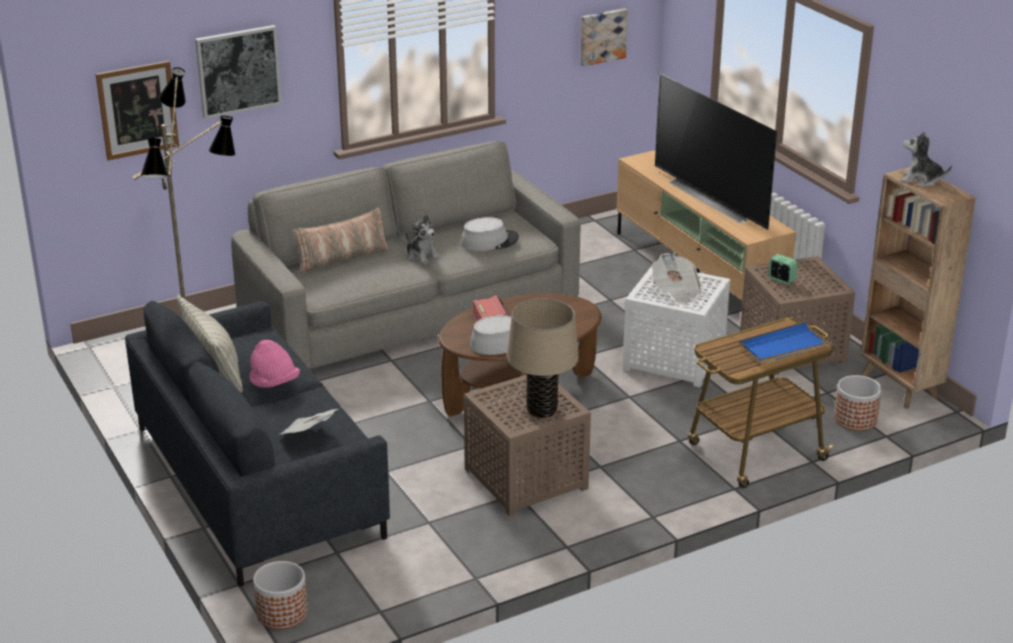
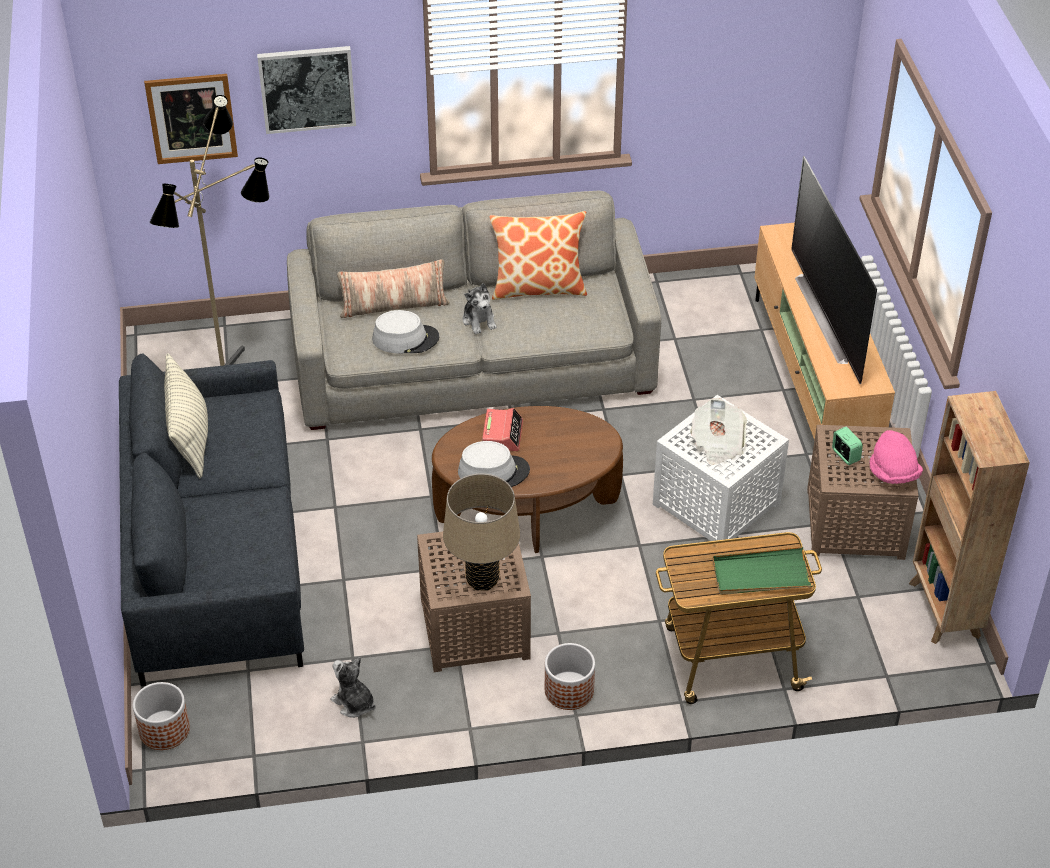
camera: 20 degrees right, 15 degrees up
(274, 383) = (237, 473): pink hat -> pink hat (893, 473)
(309, 435) = (236, 553): newspaper -> none
(459, 227) = (538, 287): none -> pillow
(489, 241) = (558, 317): grey hat -> grey hat (405, 338)
(602, 36) = (767, 81): picture -> none
(784, 346) = (761, 575): blue tray -> green tray
(855, 420) = (866, 643): planter -> planter (569, 691)
(921, 180) = (984, 418): plush toy -> plush toy (354, 703)

